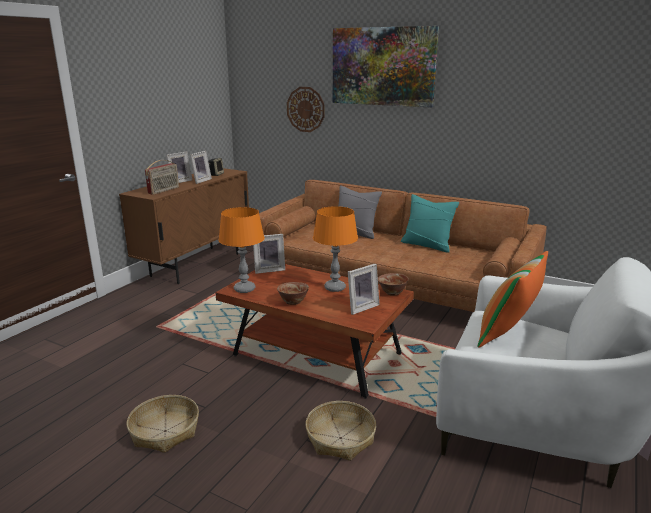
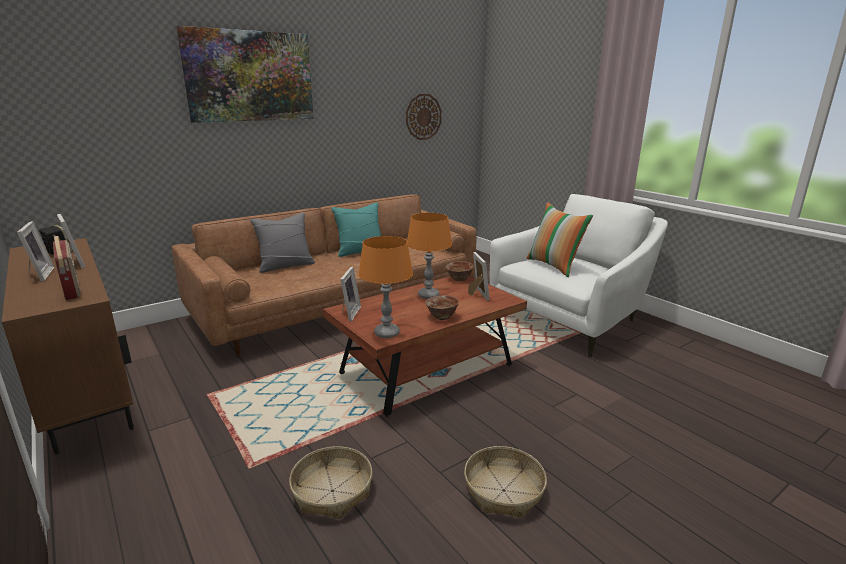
camera: 65 degrees left, 0 degrees up
(305, 109) = (145, 135): wall clock -> wall clock (423, 117)
(340, 438) = (557, 390): basket -> basket (332, 491)

